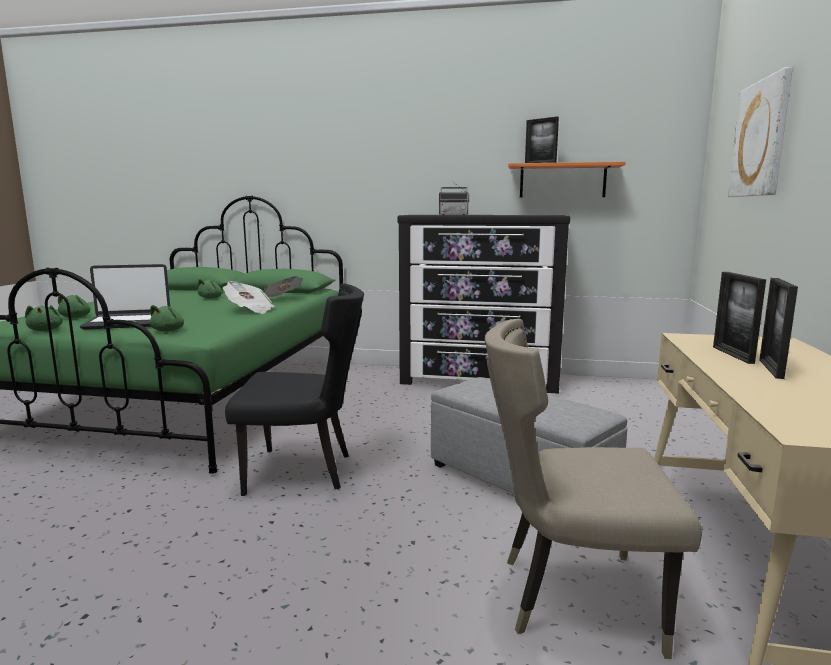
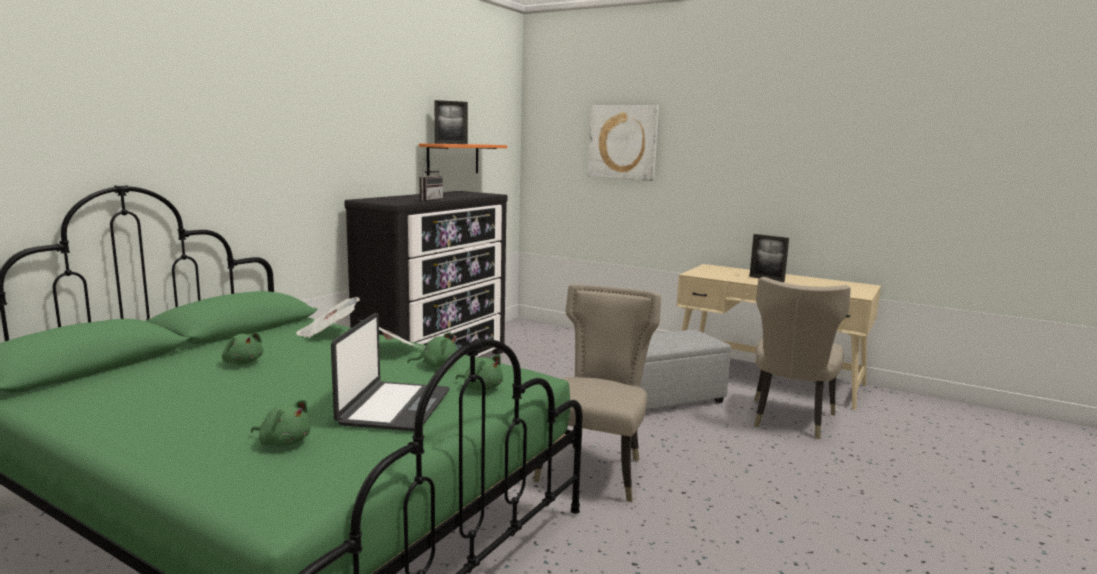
camera: 70 degrees left, 0 degrees up
(46, 330) = (386, 456): green plush toy -> green plush toy (437, 365)
(304, 471) = (595, 469): black chair -> beige chair
(732, 355) = (738, 277): picture frame -> none

